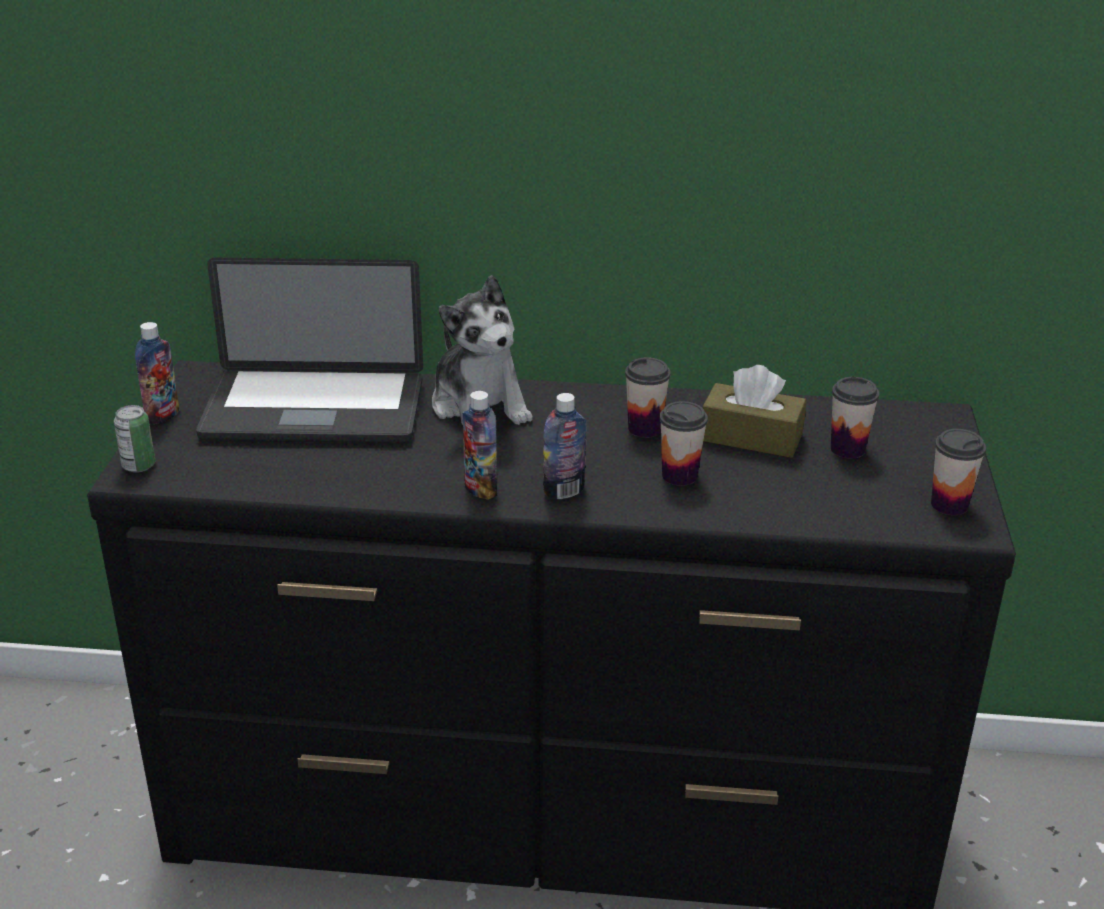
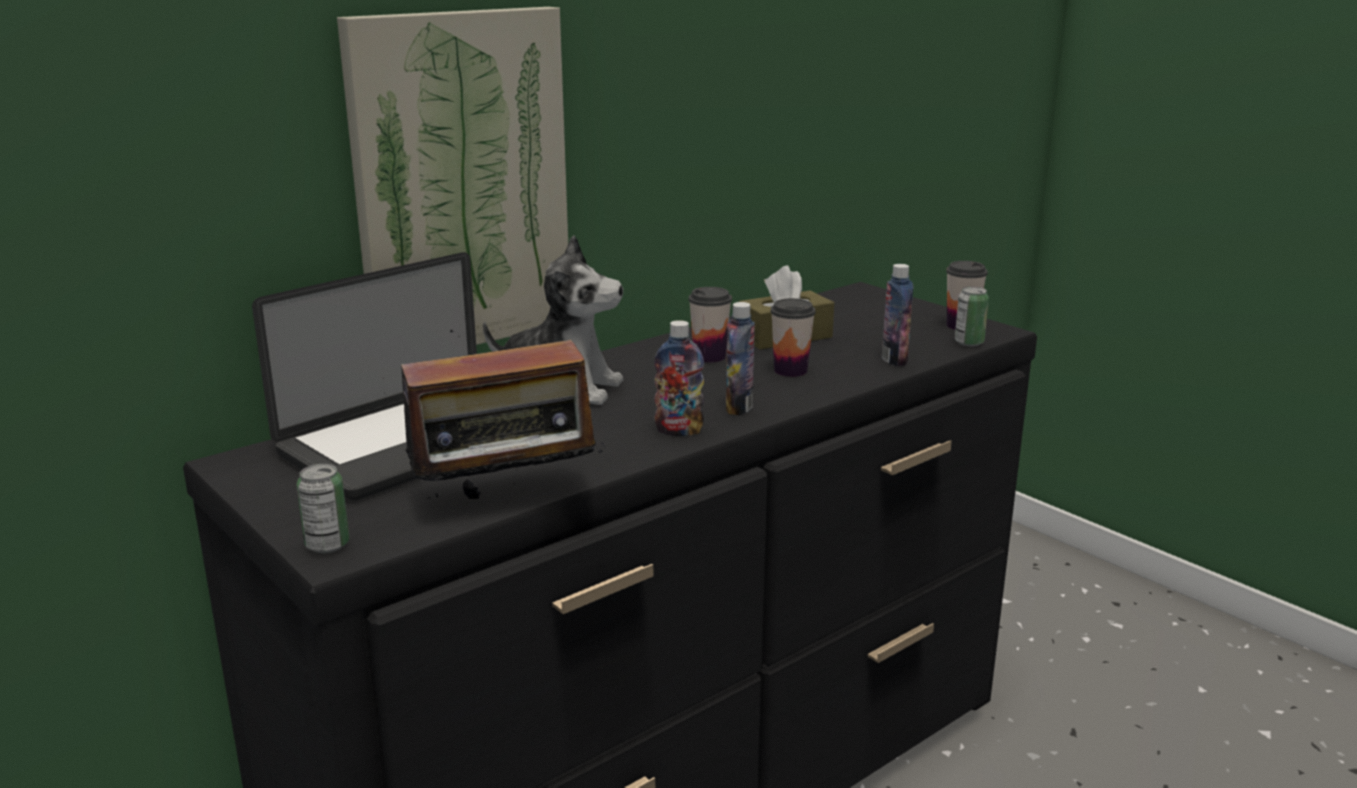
camera: 45 degrees left, 10 degrees down
(162, 415) = (266, 502): bottle -> bottle (894, 360)
(273, 488) = (506, 501): none -> radio
(441, 195) = (460, 183): none -> picture
(847, 449) = (851, 322): cup -> none
(910, 527) = (969, 342): none -> can

